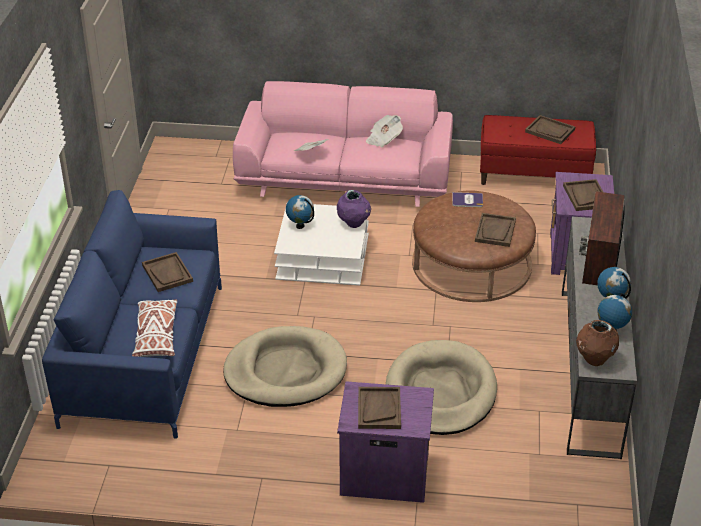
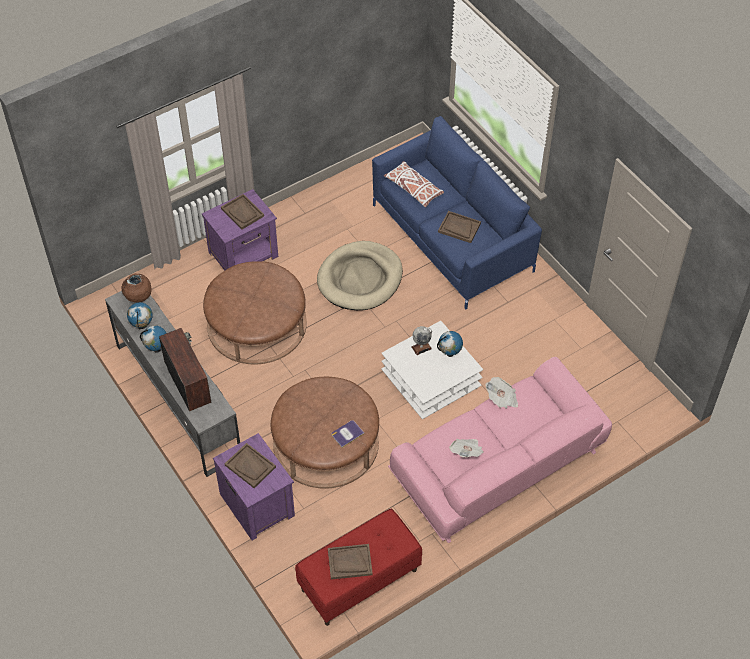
camera: 140 degrees right, 15 degrees up
(319, 243) = (421, 347): none -> globe
(353, 224) = (417, 380): purple vase -> none
(440, 392) = (257, 323): beige dog bed -> brown ottoman
(495, 231) = (301, 415): brown tray -> none

